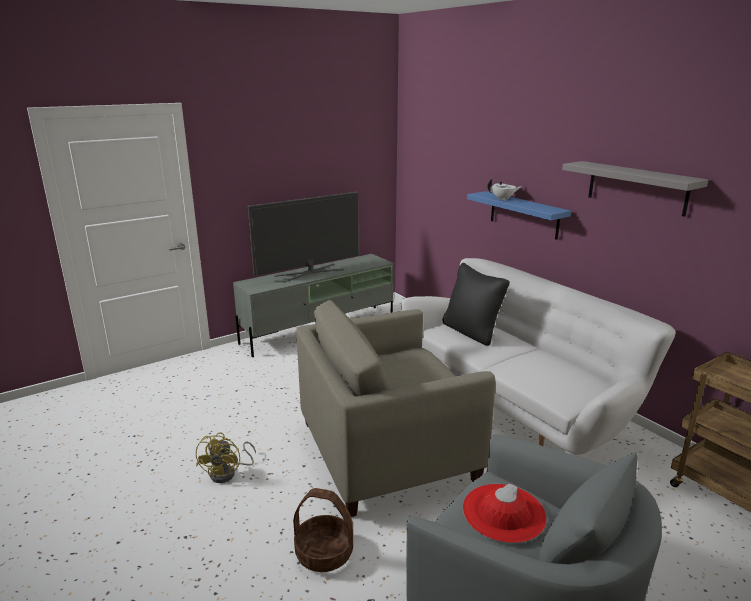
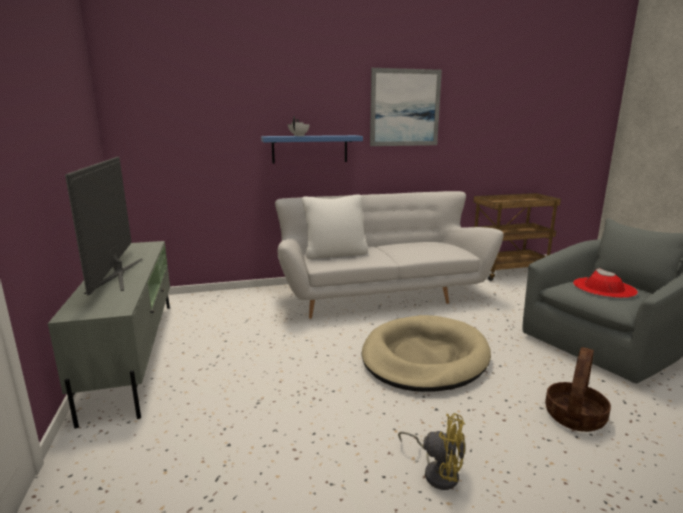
camera: 70 degrees left, 5 degrees down
(387, 450) = (424, 357): beige armchair -> beige dog bed
(472, 332) = (335, 254): black pillow -> white pillow
(636, 187) = (405, 108): grey shelf -> picture

